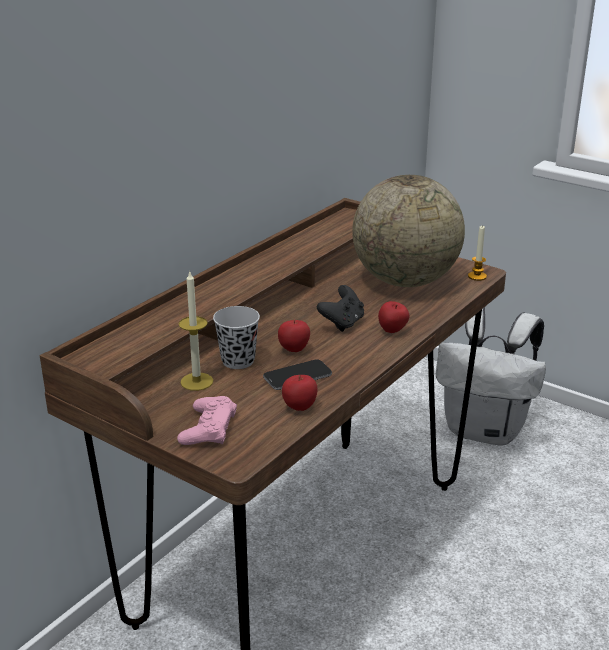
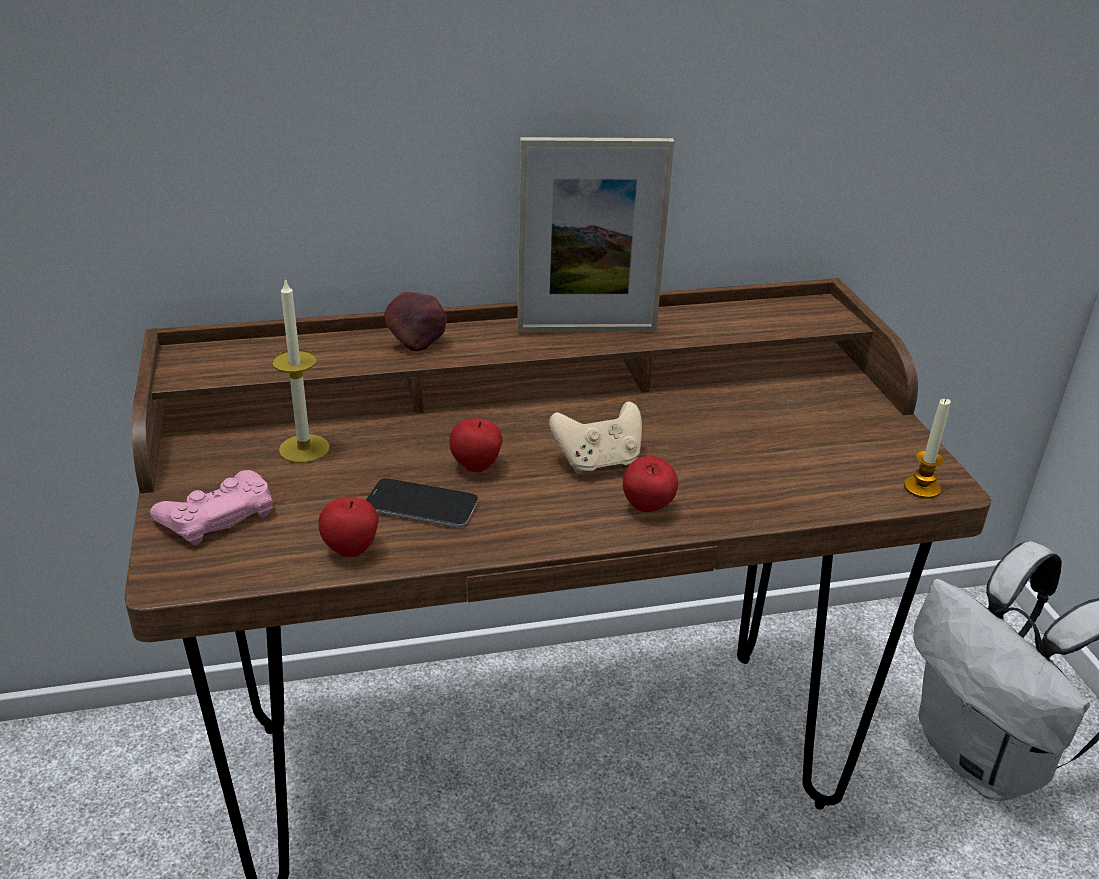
camera: 40 degrees right, 5 degrees up
(199, 300) = (417, 341): none -> apple
(238, 361) = (389, 447): black cup -> none
(270, 262) = (587, 329): none -> picture frame
(342, 323) = (598, 462): black game controller -> beige game controller
(405, 281) = (789, 443): globe -> none

